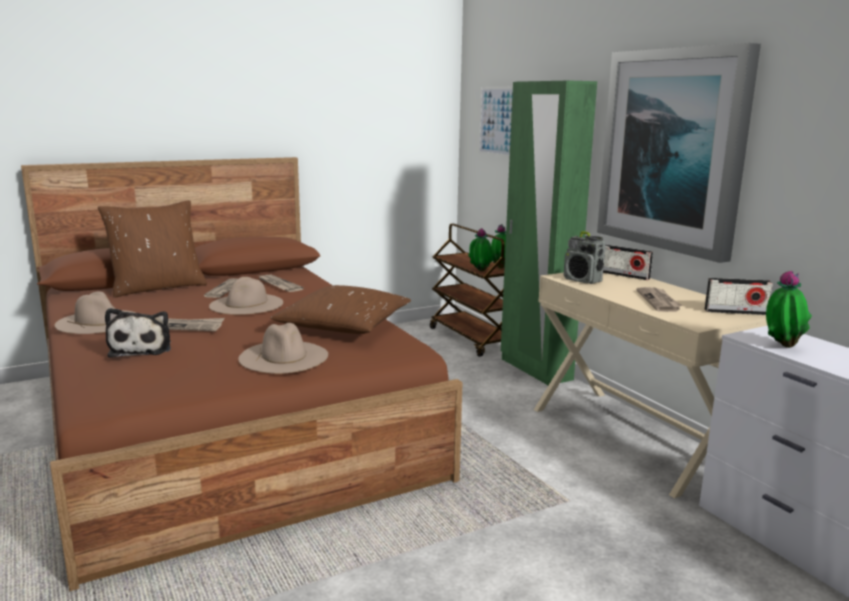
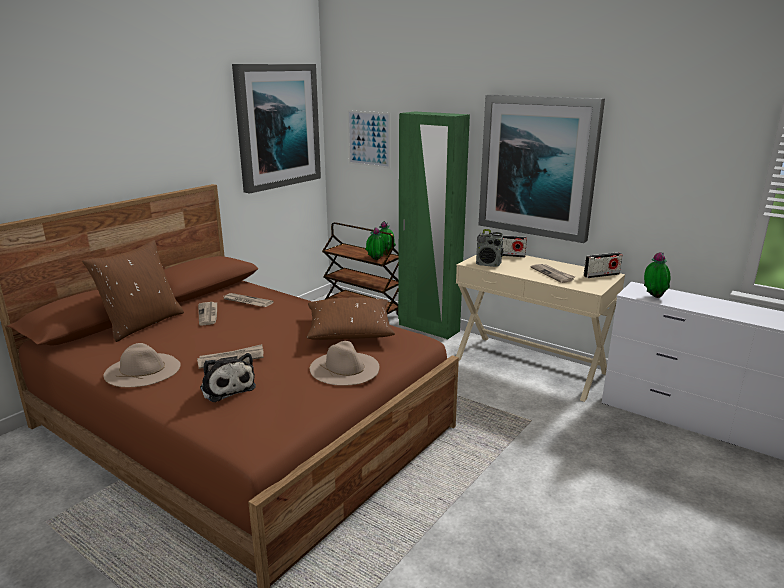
camera: 25 degrees left, 5 degrees up
(246, 304) = (249, 326): beige hat -> none
(391, 101) = (277, 126): none -> picture

